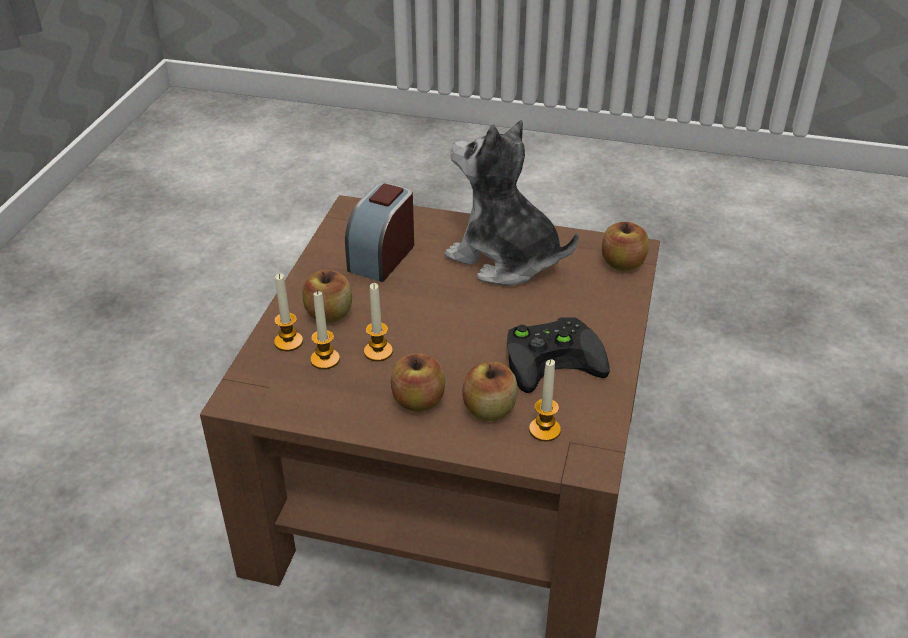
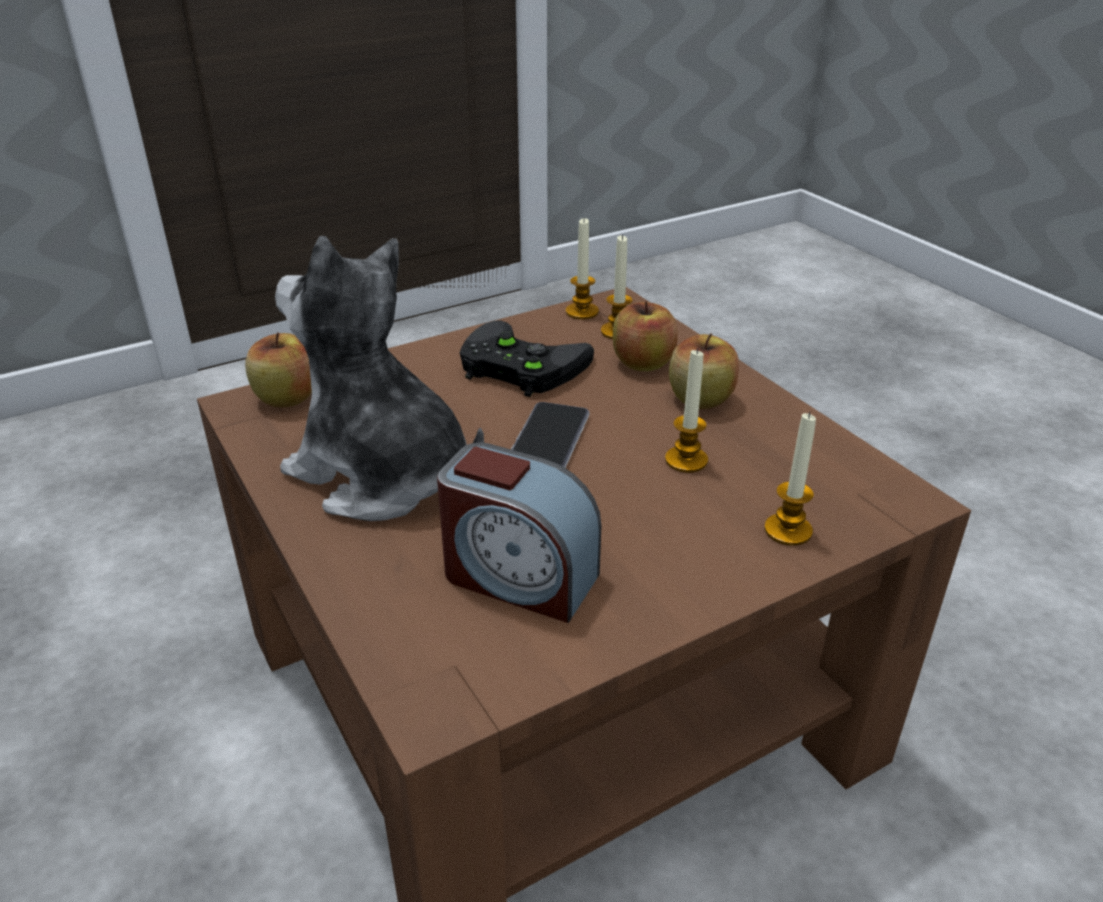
camera: 135 degrees left, 5 degrees down
(325, 359) = (759, 485): candle -> candle (582, 312)
(329, 314) = (696, 535): apple -> none
(382, 256) = (518, 577): alarm clock -> alarm clock turned 45 degrees clockwise
(462, 320) = (548, 440): none -> phone
(504, 259) = (382, 475): plush toy -> plush toy turned 135 degrees clockwise

